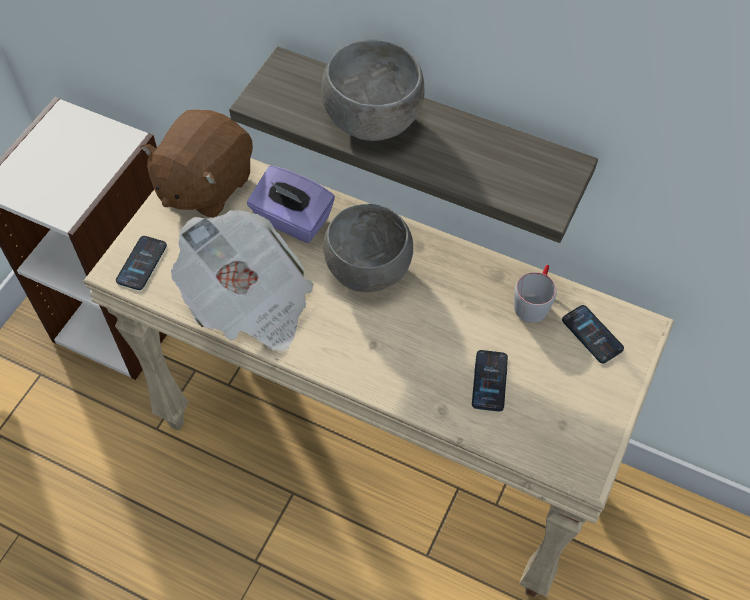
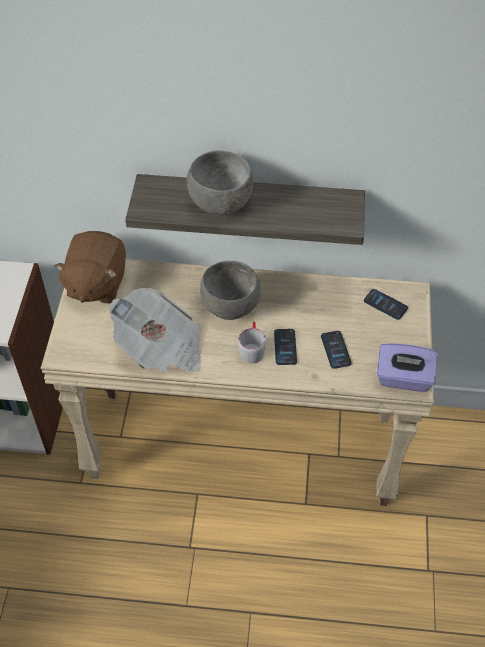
camera: 20 degrees left, 5 degrees down
(142, 263) = (76, 345): phone -> phone (285, 347)
(292, 220) = (166, 290): purple tissue box -> purple tissue box (403, 379)
(533, 301) = (342, 295): grey mug -> grey mug (252, 348)

